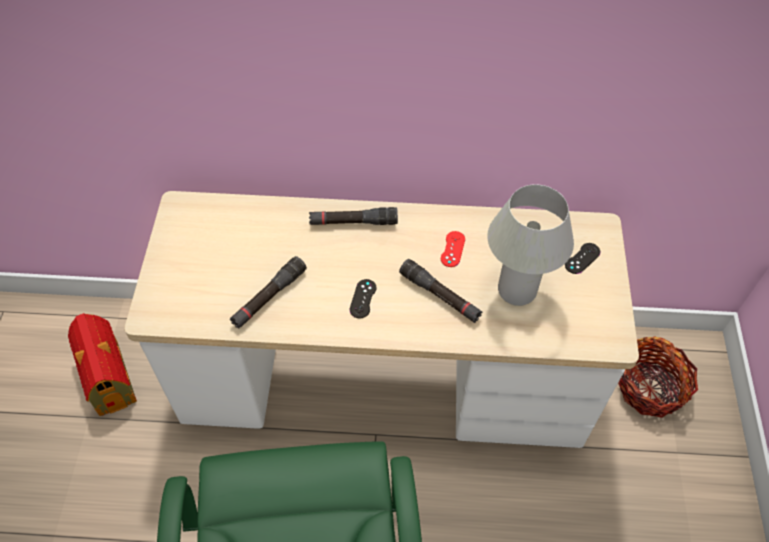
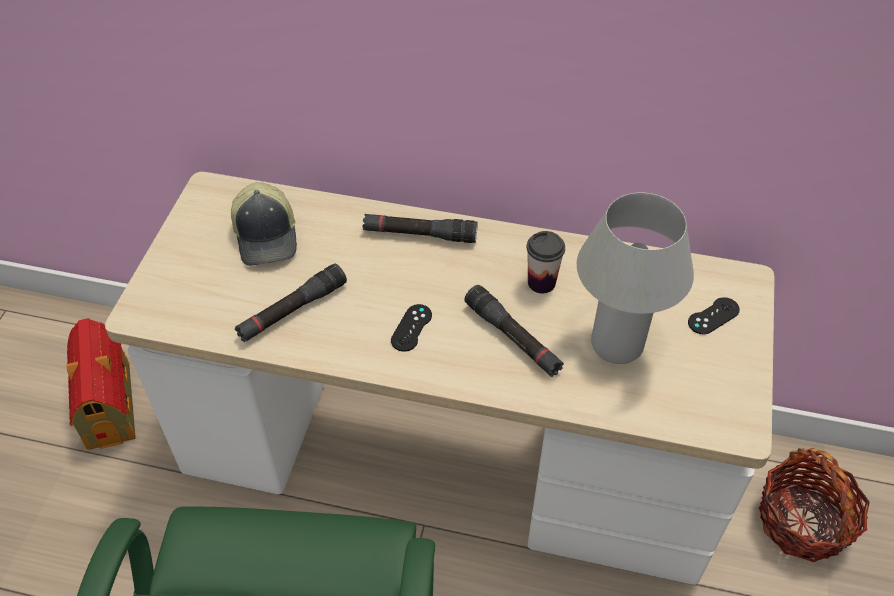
camera: 10 degrees right, 5 degrees down
(235, 239) = (267, 236): none -> cap
(452, 249) = (541, 282): red game controller -> cup

